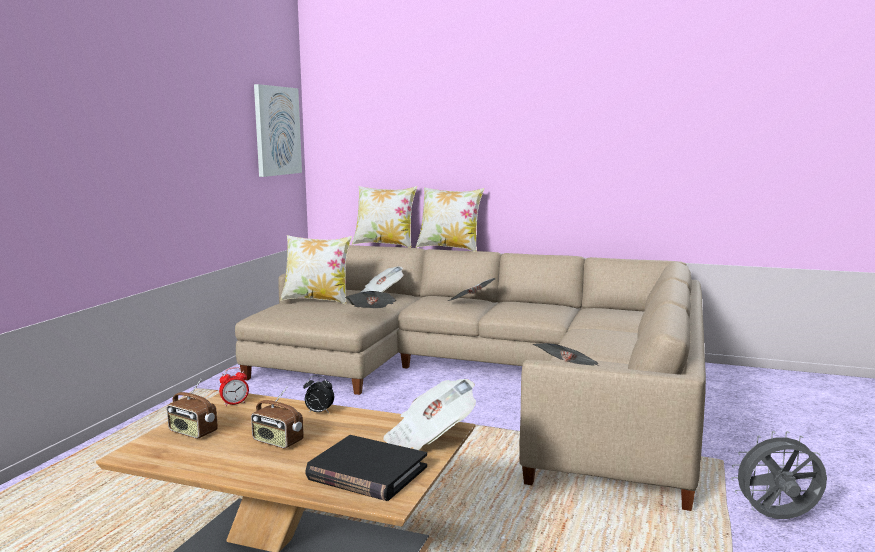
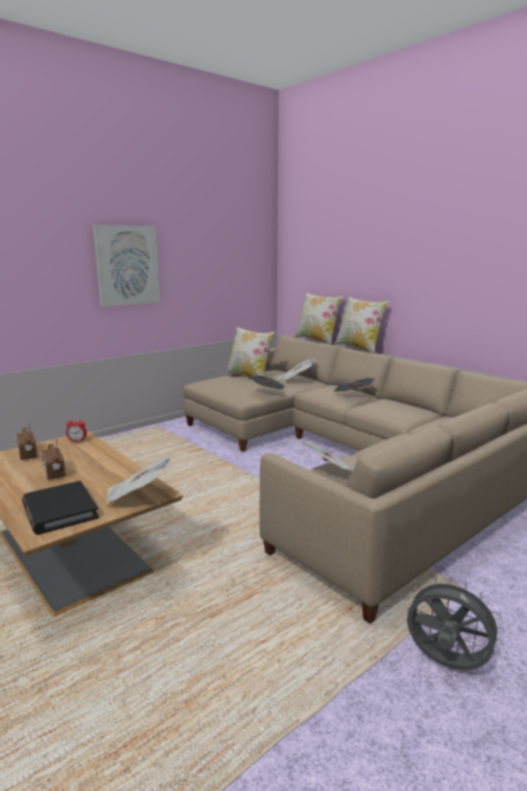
camera: 30 degrees right, 5 degrees up
(277, 131) = (247, 248): picture -> picture (127, 265)
(319, 412) = (108, 459): alarm clock -> none

